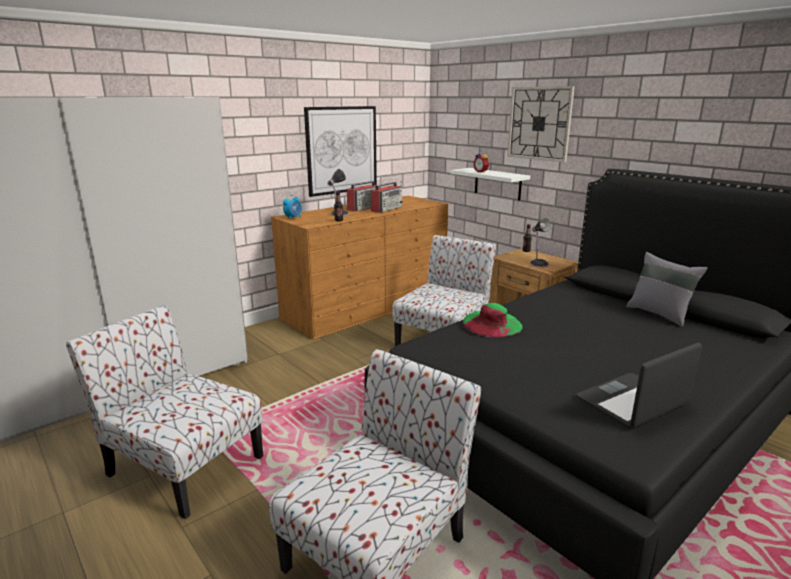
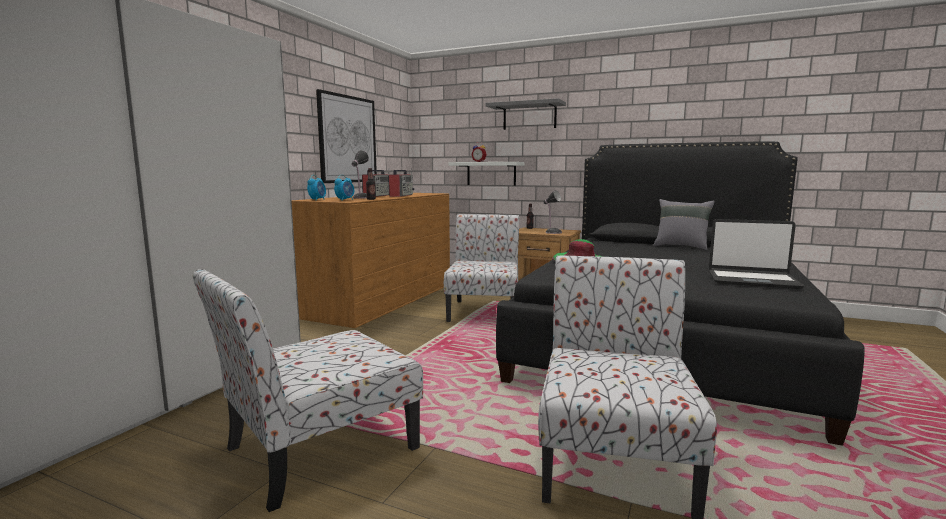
camera: 25 degrees left, 10 degrees down
(183, 464) = (318, 450): chair -> chair turned 45 degrees counterclockwise
(314, 220) = (345, 200): none -> alarm clock
(539, 123) = (529, 116): wall clock -> grey shelf
(633, 402) = (752, 280): laptop -> laptop turned 105 degrees counterclockwise

